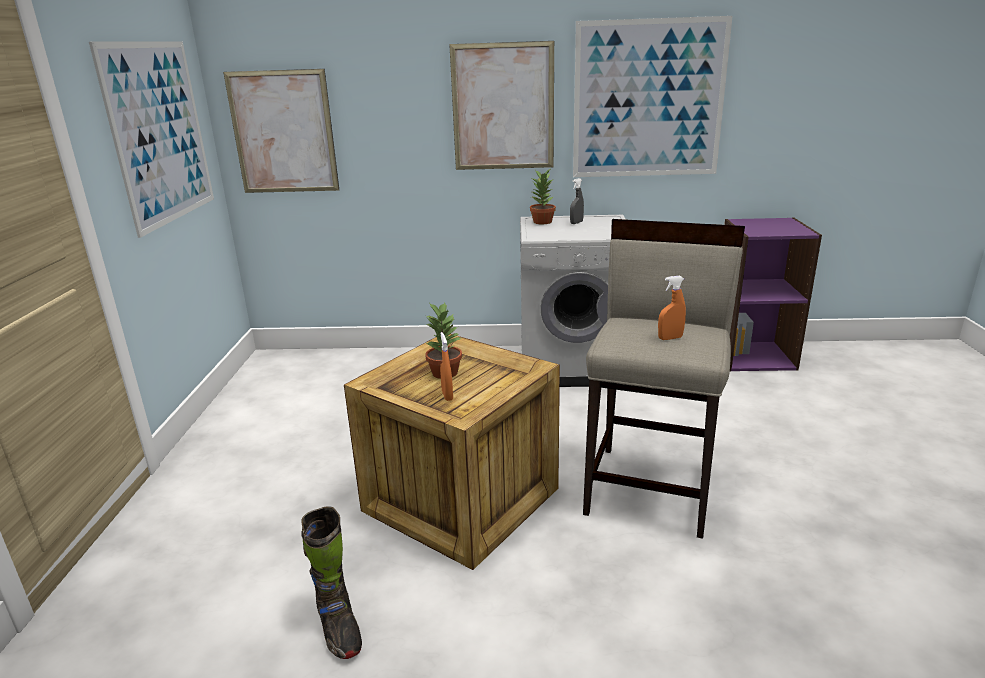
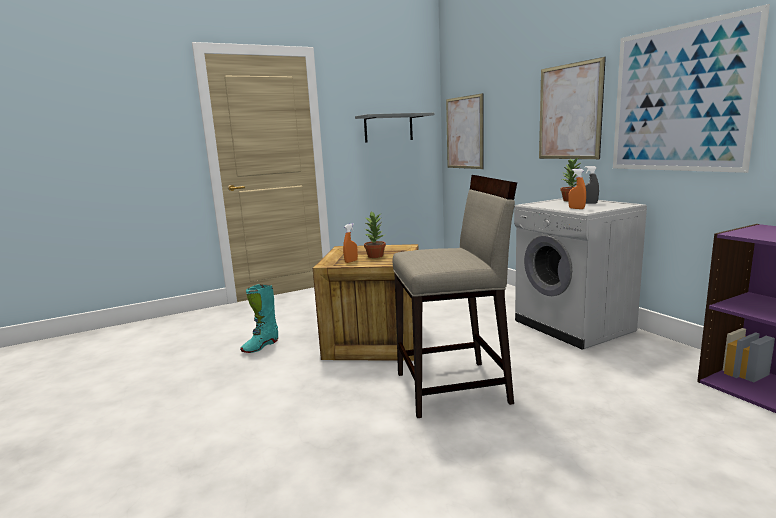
camera: 60 degrees right, 10 degrees down
(160, 133) = (388, 128): picture -> grey shelf
(339, 629) = (260, 346): black boot -> turquoise boot
(670, 338) = (436, 256): orange spray bottle -> orange spray bottle (576, 208)

